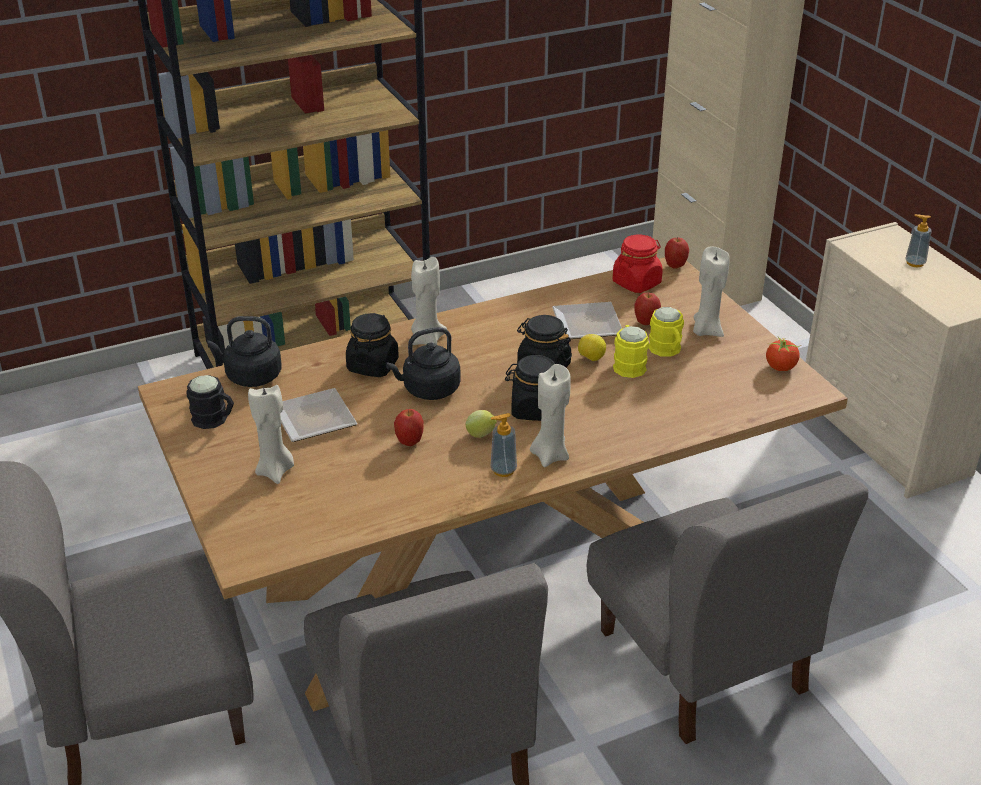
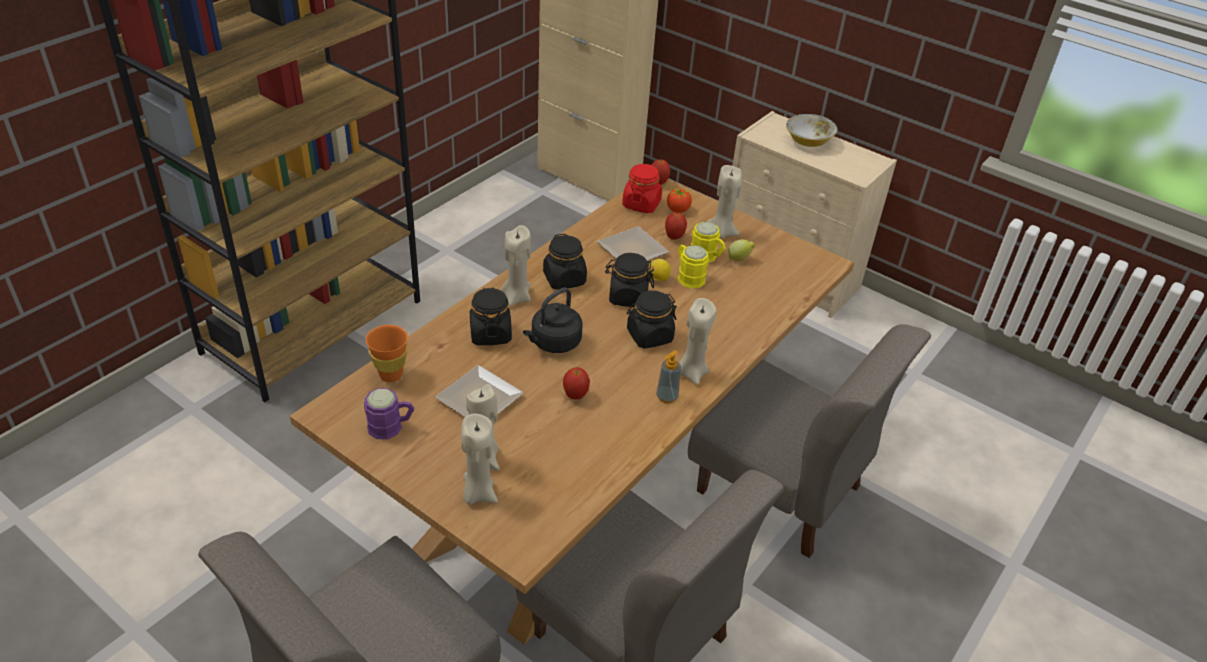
camera: 30 degrees left, 5 degrees up
(215, 420) = (391, 427): black mug -> purple mug
(245, 498) = (478, 493): none -> beige candle
(250, 376) = (391, 375): black kettle -> orange cup
(482, 435) = (627, 371): lemon -> lemon (739, 259)
(490, 335) = (564, 279): none -> black jar
(781, 367) = (794, 249): tomato -> tomato (678, 210)
(915, 263) = (808, 141): soap dispenser -> bowl

